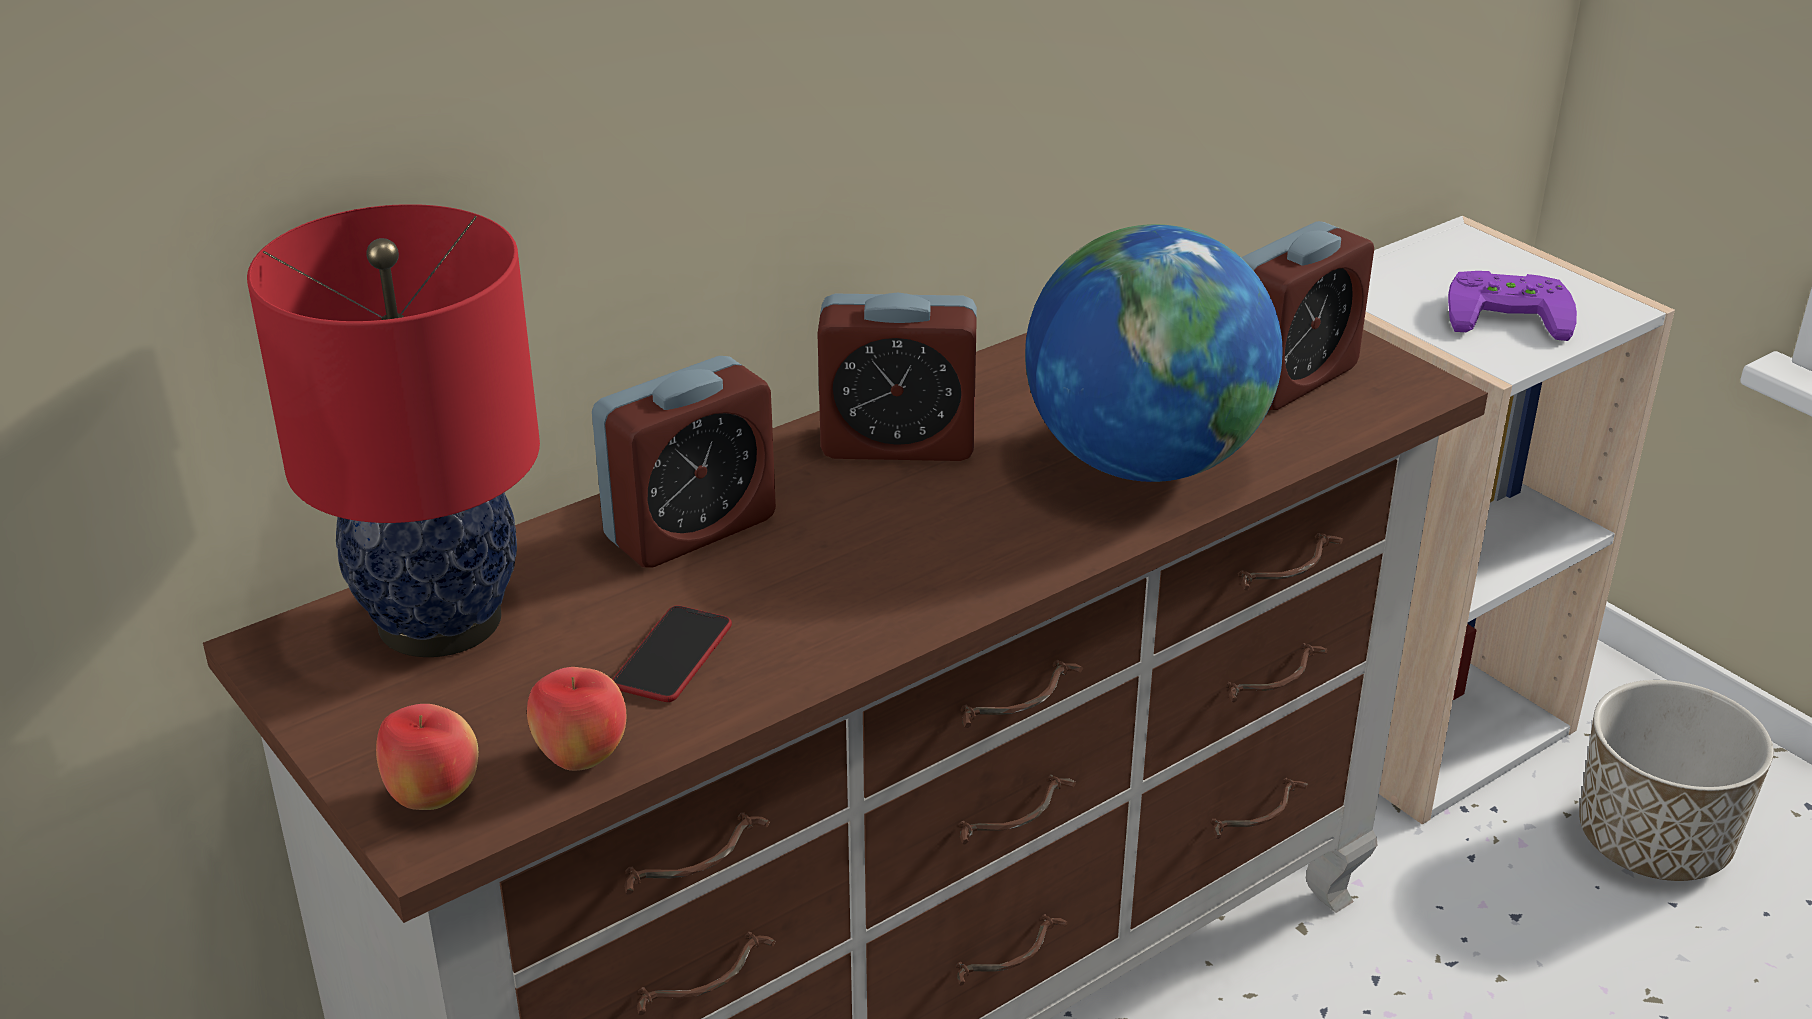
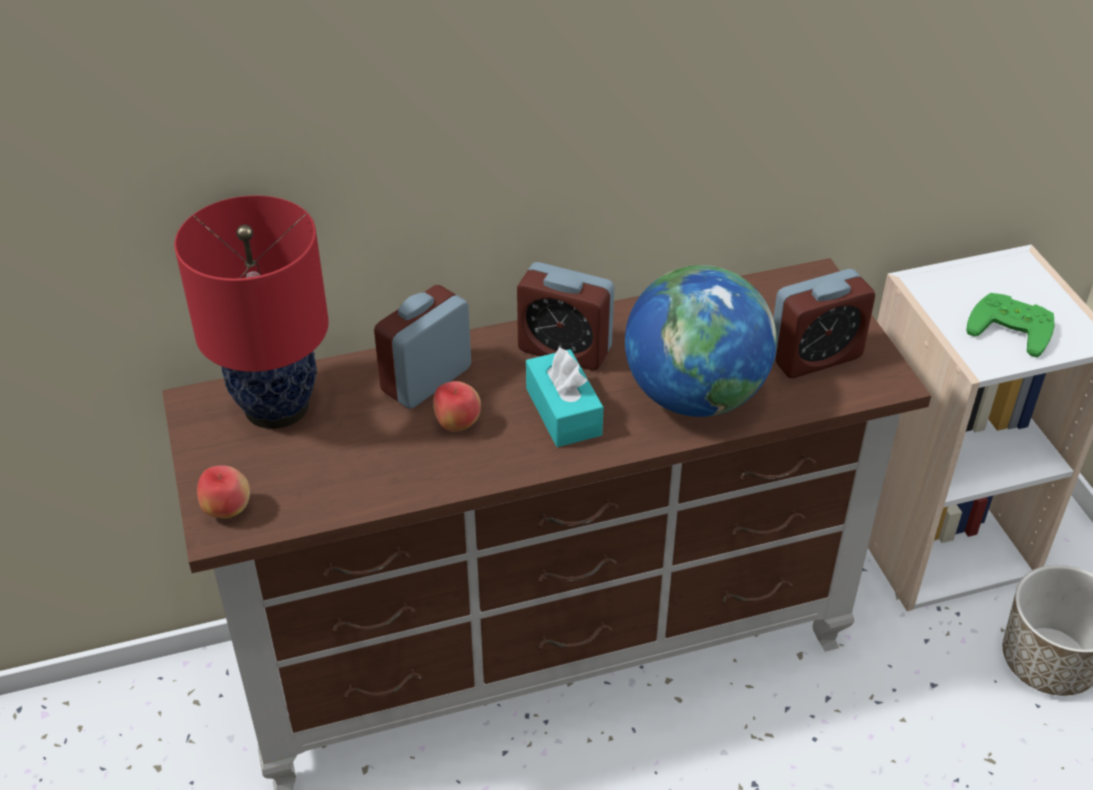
camera: 20 degrees right, 10 degrees up
(581, 759) = (305, 508): apple -> apple (457, 425)
(673, 656) = (378, 458): phone -> none
(690, 529) = (426, 380): alarm clock -> alarm clock turned 150 degrees clockwise
(950, 525) = (563, 411): none -> turquoise tissue box
(1508, 312) = (1012, 326): purple game controller -> green game controller

